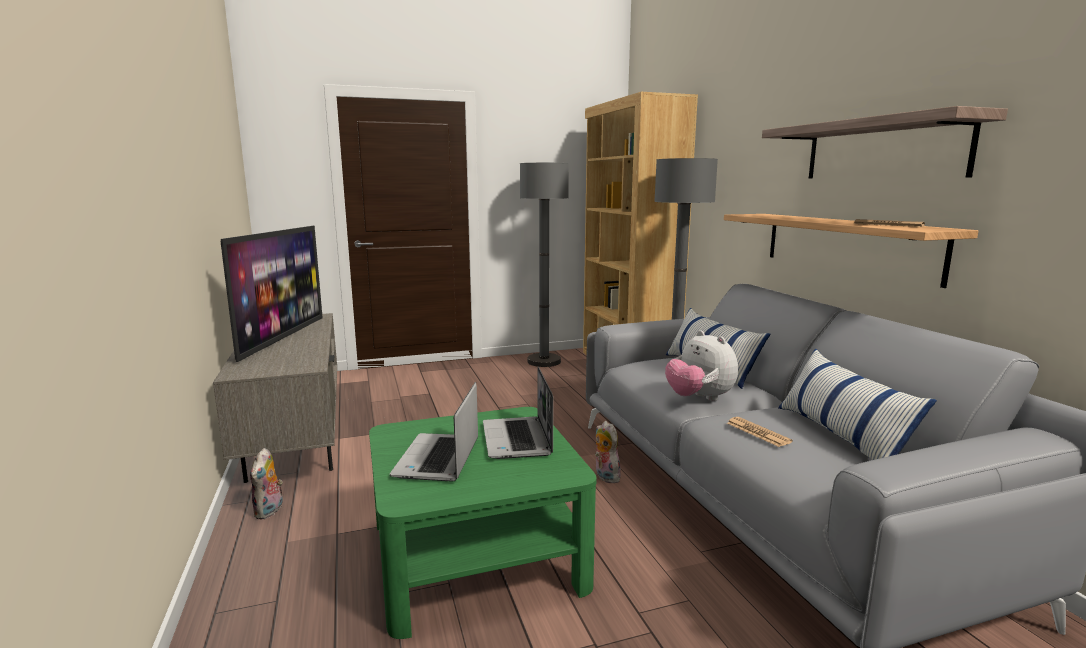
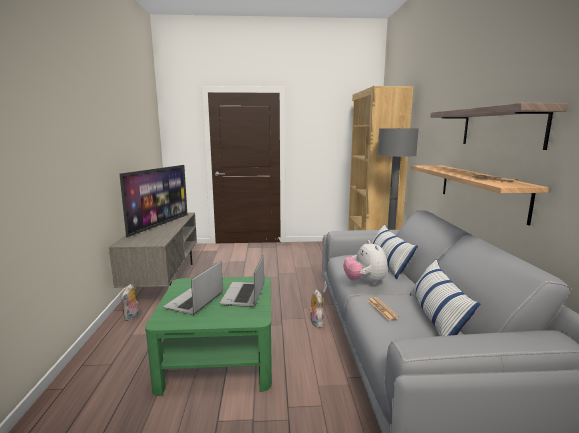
camera: 15 degrees right, 0 degrees up
(544, 361) = (320, 247): grey floor lamp -> none

